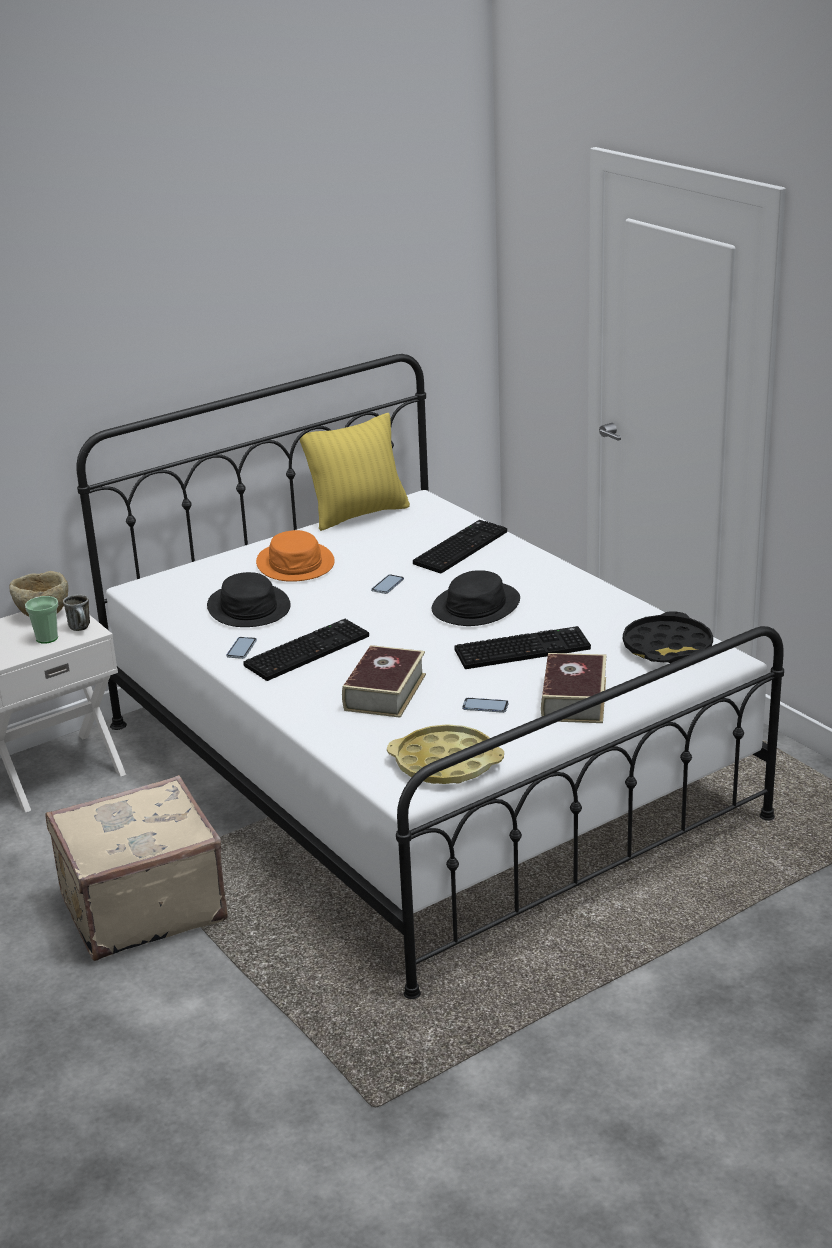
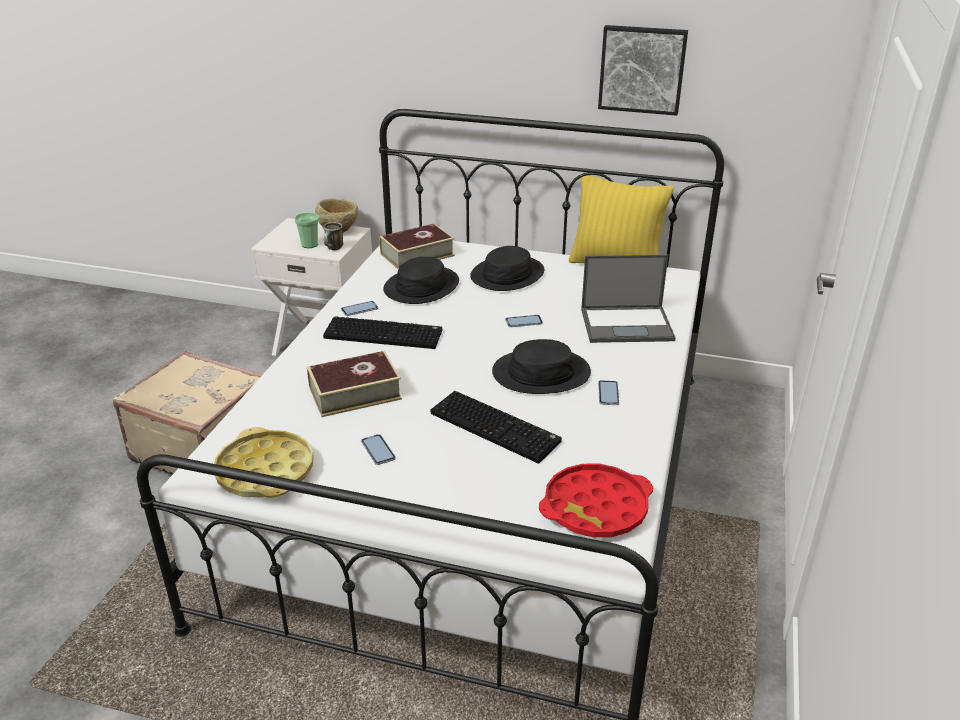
camera: 50 degrees right, 5 degrees up
(295, 563) = (507, 275): orange hat -> black hat
(330, 308) = (642, 69): none -> picture
(460, 547) = (627, 324): keyboard -> laptop
(542, 591) = (608, 394): none -> phone
(574, 699) = (437, 493): book -> book (417, 255)
(667, 647) = (595, 508): black tray -> red tray

